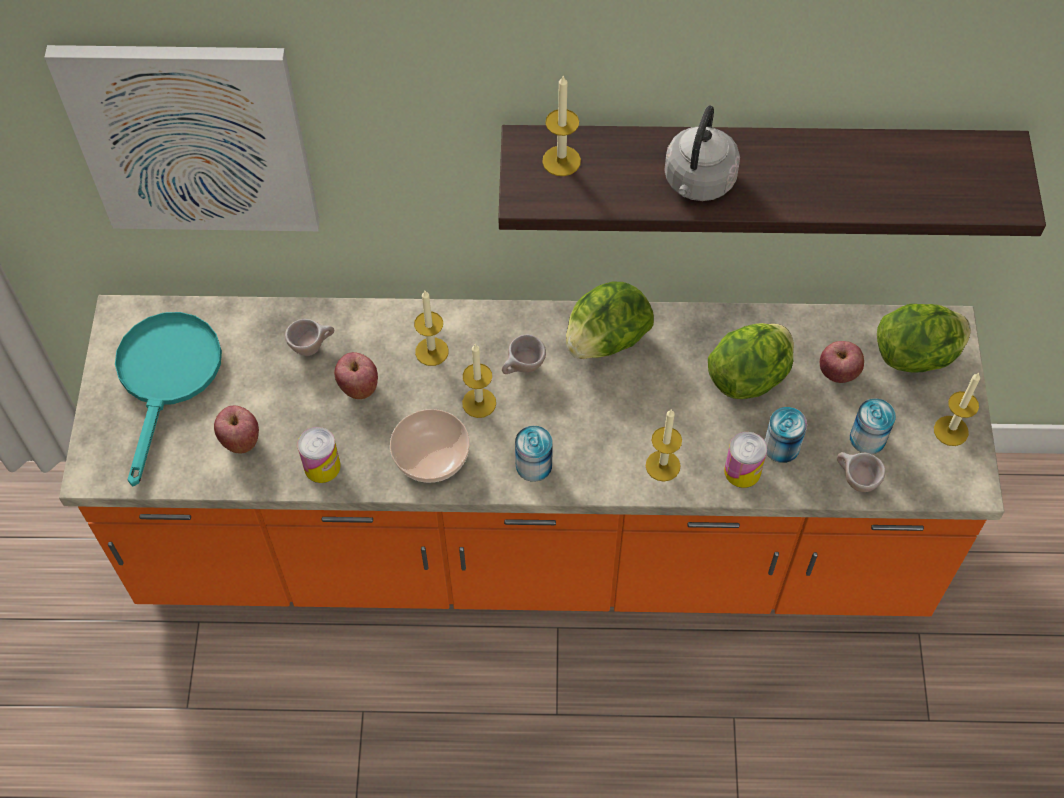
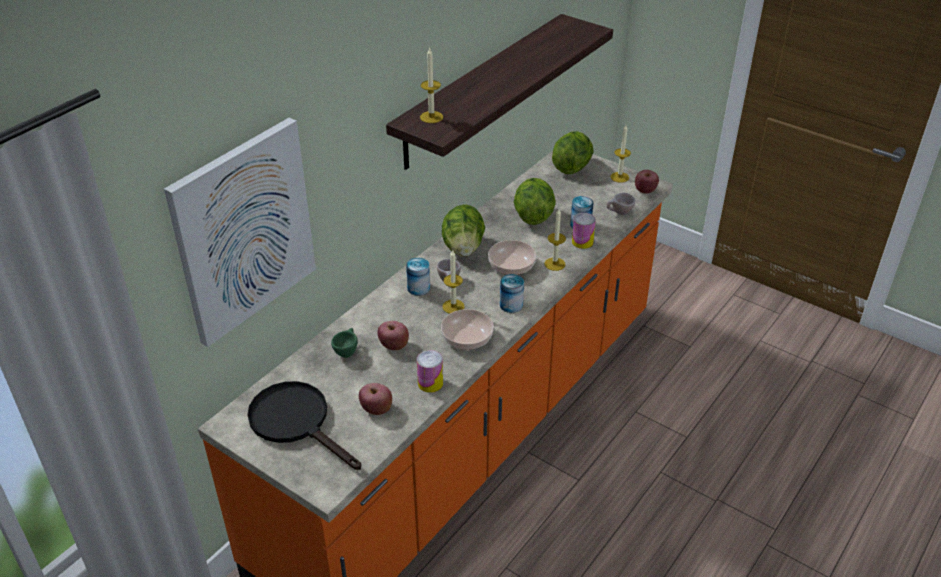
camera: 55 degrees left, 20 degrees down
(167, 378) = (297, 422): turquoise frying pan -> black frying pan
(312, 346) = (347, 351): beige cup -> green cup
(432, 351) = (402, 308): candle -> none
(614, 418) = (511, 266): none -> bowl
(698, 183) = (492, 90): grey kettle -> none
(838, 373) = (558, 191): apple -> apple (645, 191)
(867, 438) = (601, 200): can -> can (418, 288)

